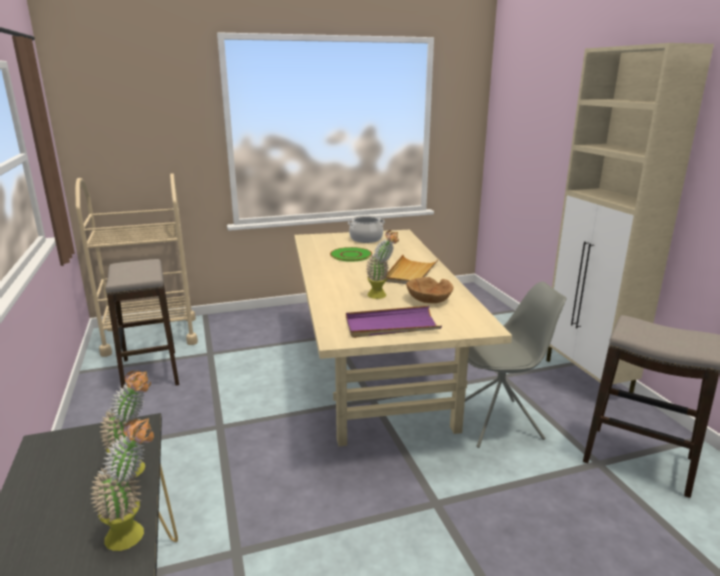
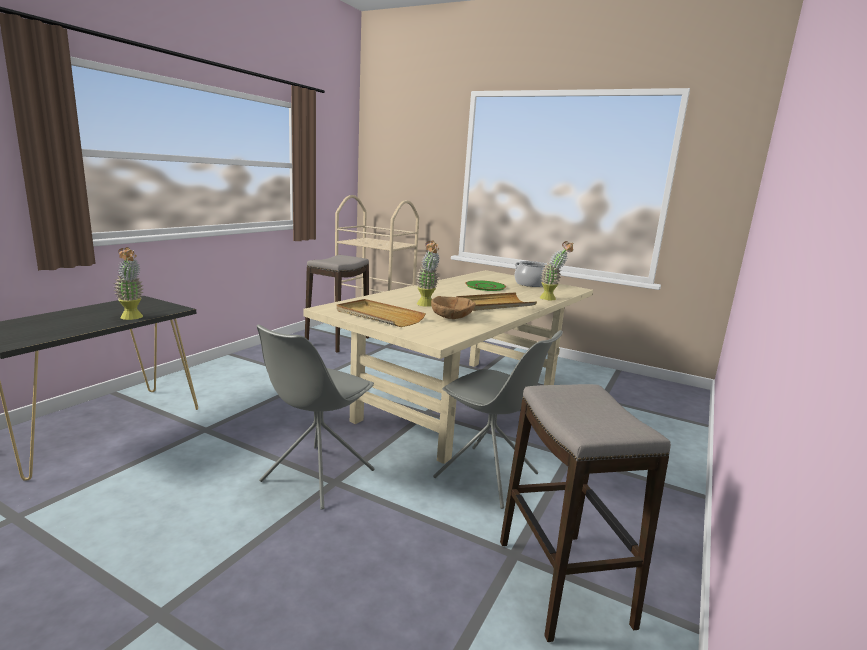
camera: 45 degrees right, 5 degrees down
(135, 534) = (75, 331): potted plant -> potted plant (552, 299)
(391, 325) = (378, 316): purple tray -> beige tray
(417, 510) = (316, 476): none -> grey chair
(587, 378) = (666, 505): beige cabinet -> none

